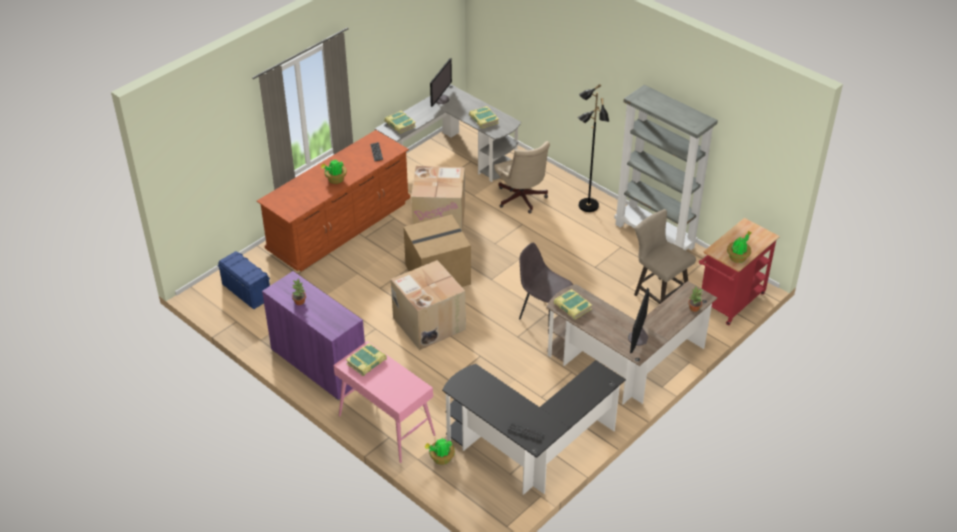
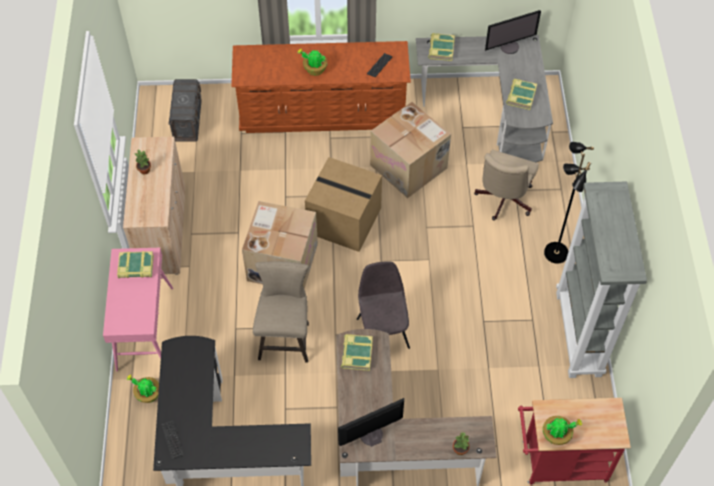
camera: 45 degrees right, 15 degrees up
(246, 291) = (188, 120): blue storage box -> grey storage box
(319, 364) = (162, 230): purple cabinet -> beige cabinet
(658, 294) = (506, 396): beige stool -> beige stool (285, 337)

